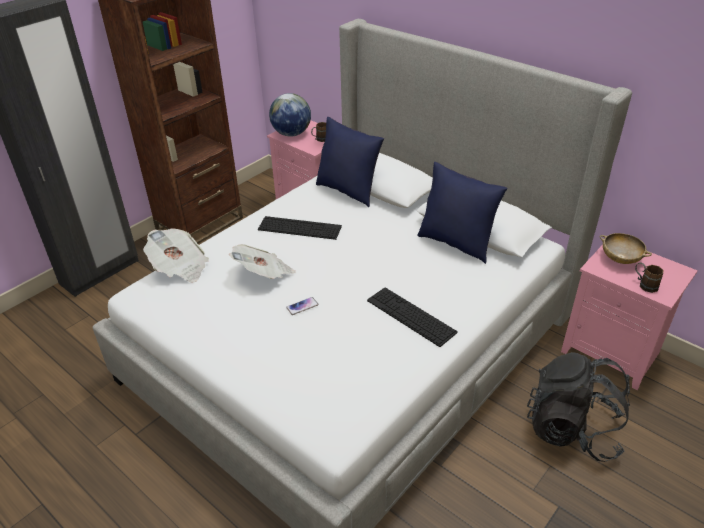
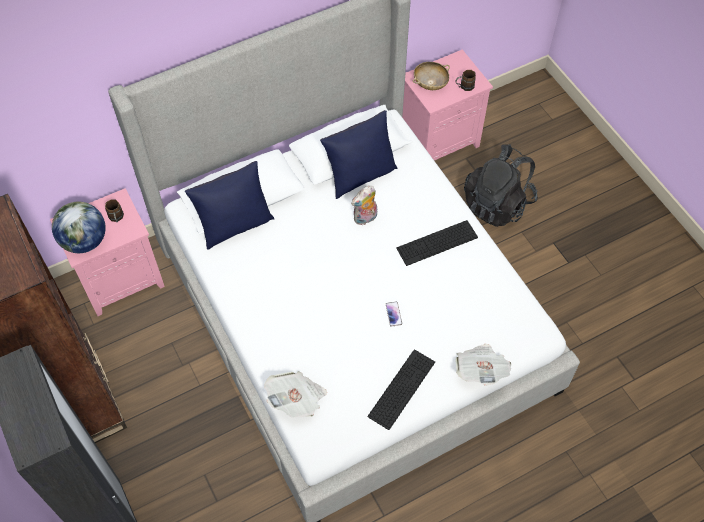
camera: 70 degrees left, 20 degrees up
(264, 274) = (338, 331): newspaper -> newspaper (480, 370)
(299, 228) = (279, 285): keyboard -> keyboard (401, 389)
(407, 259) = (365, 218): none -> plush toy

